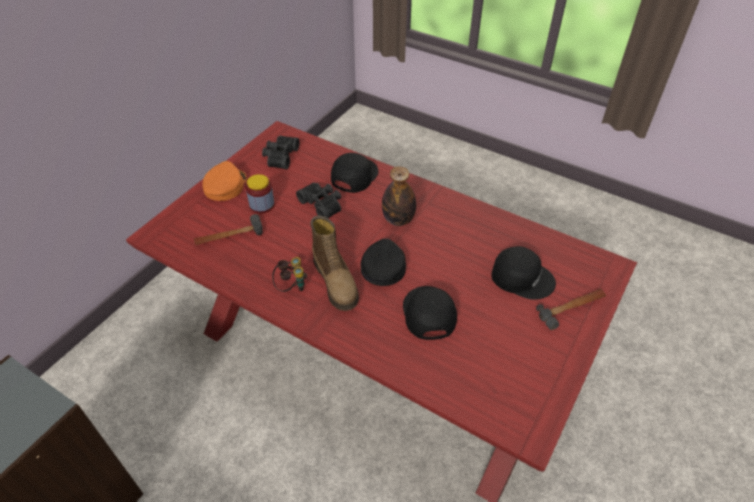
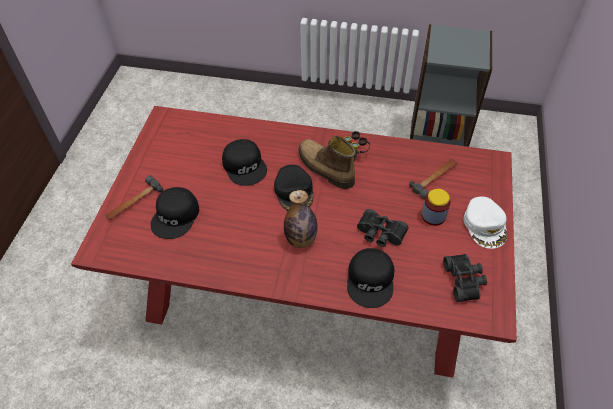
camera: 160 degrees right, 5 degrees up
(225, 185) = (485, 225): orange cap -> white cap
(522, 277) = (176, 216): black cap -> black cap turned 75 degrees counterclockwise

